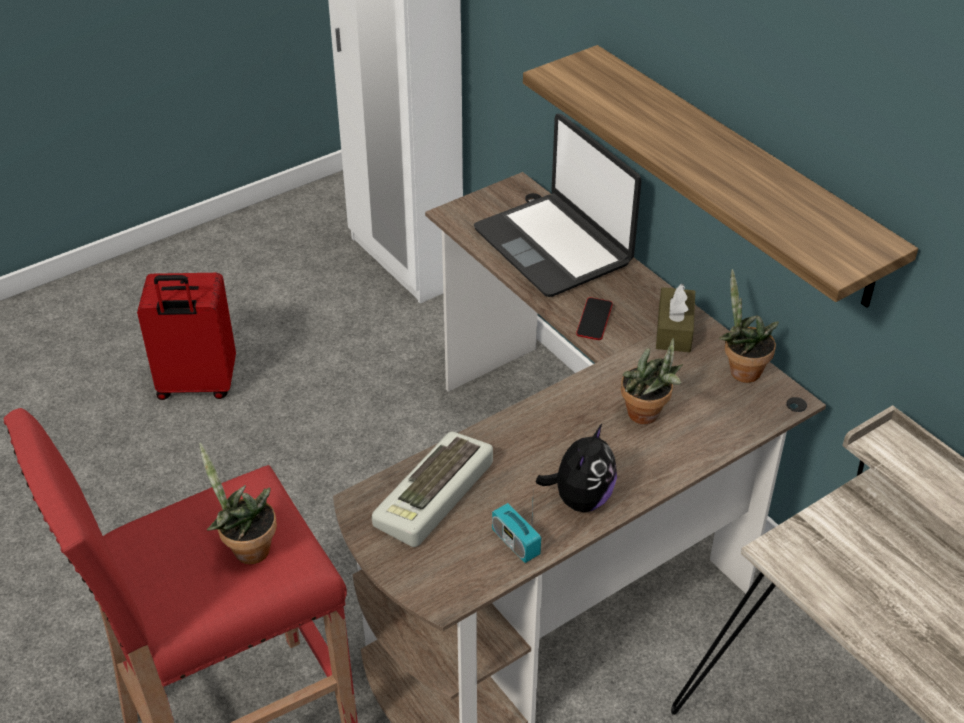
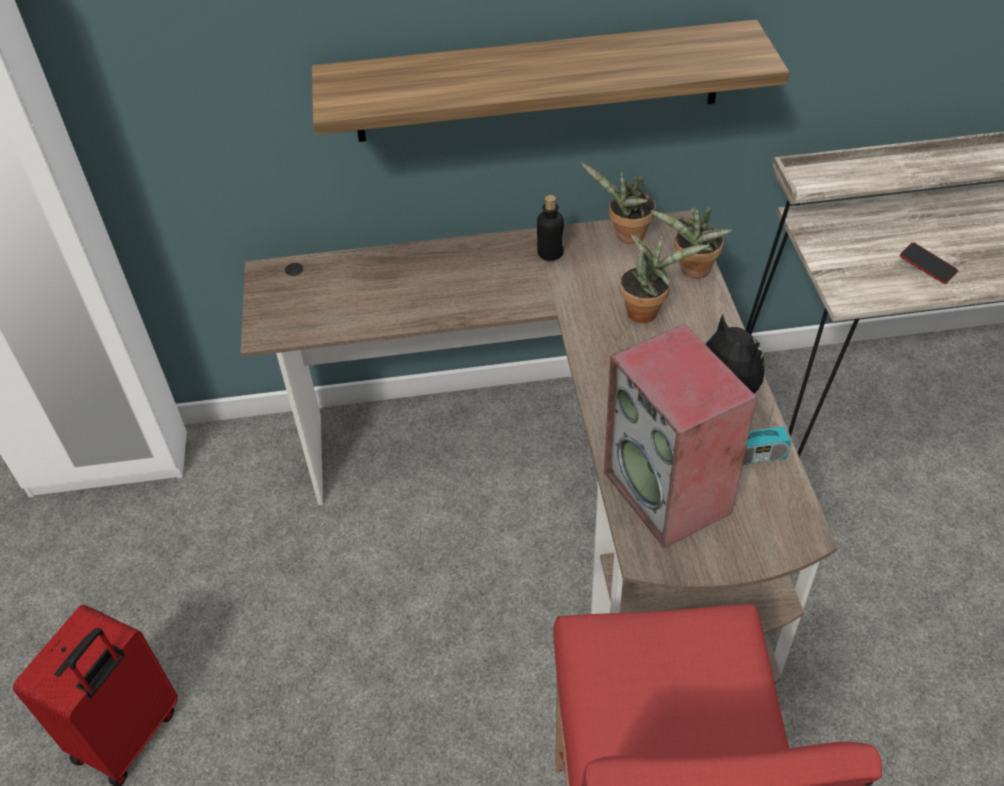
camera: 60 degrees left, 5 degrees up
(246, 549) = (686, 672): potted plant -> potted plant (692, 272)
(436, 497) = (669, 493): keyboard -> speaker
(554, 246) = (378, 281): laptop -> none
(594, 322) = (504, 297): phone -> phone (927, 266)
(674, 330) = (550, 253): brown tissue box -> bottle

